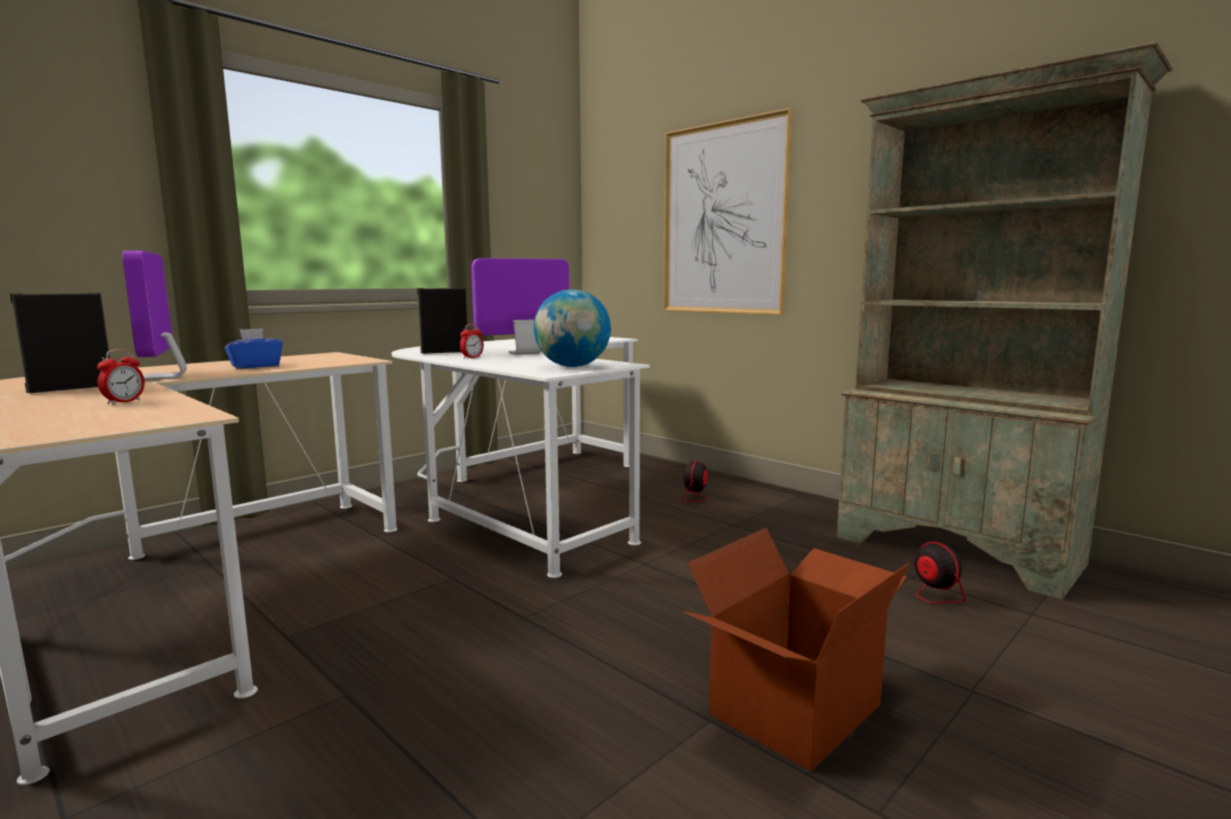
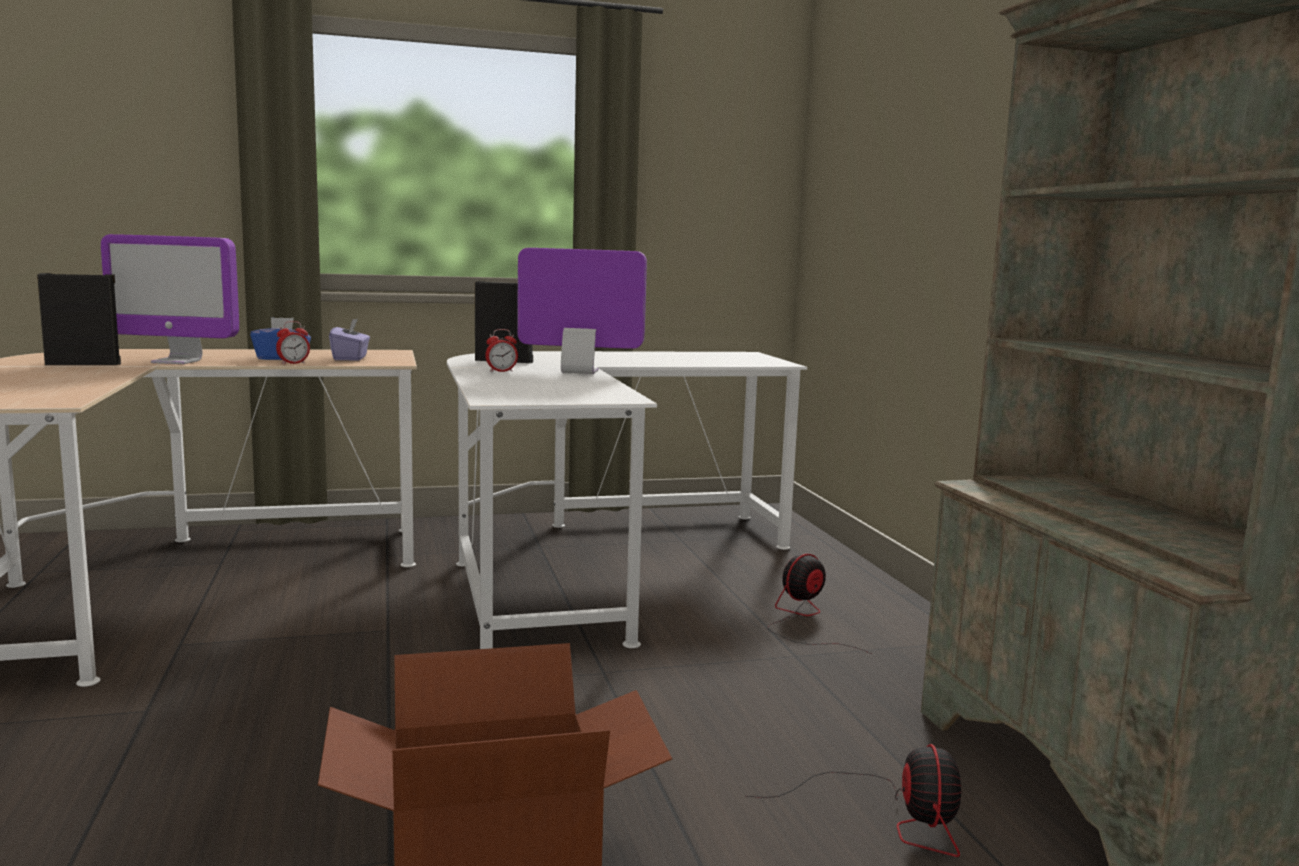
camera: 30 degrees right, 0 degrees up
(124, 402) = (67, 382): alarm clock -> alarm clock (293, 363)
(164, 377) = (177, 361): monitor -> monitor turned 90 degrees counterclockwise
(316, 361) = (351, 358): none -> purple tissue box
(573, 366) = (557, 395): globe -> none
(723, 219) = (928, 195): picture -> none

